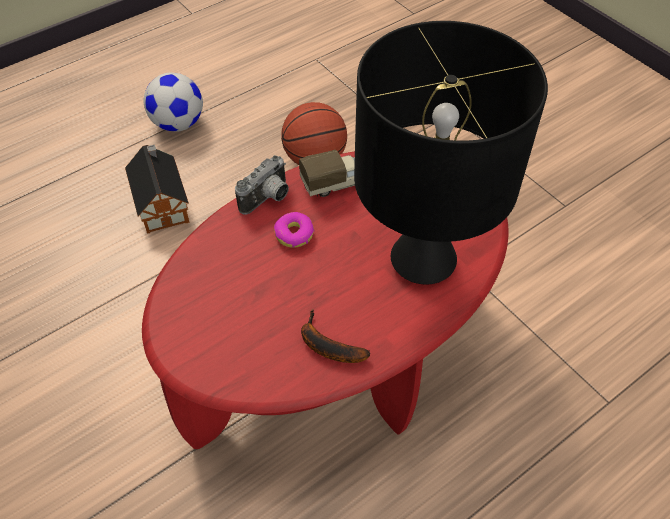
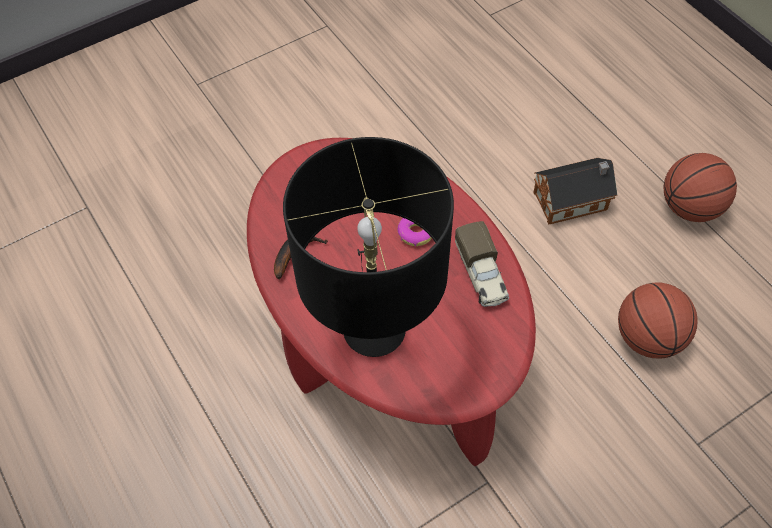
camera: 95 degrees right, 5 degrees up
(178, 123) = (689, 207): football -> basketball
(268, 199) = (459, 214): camera -> none

